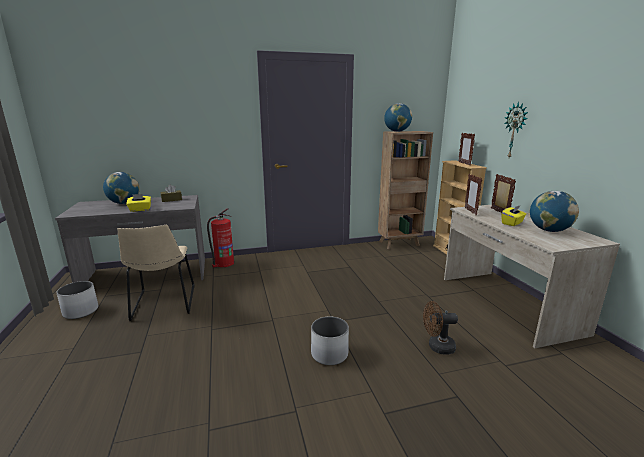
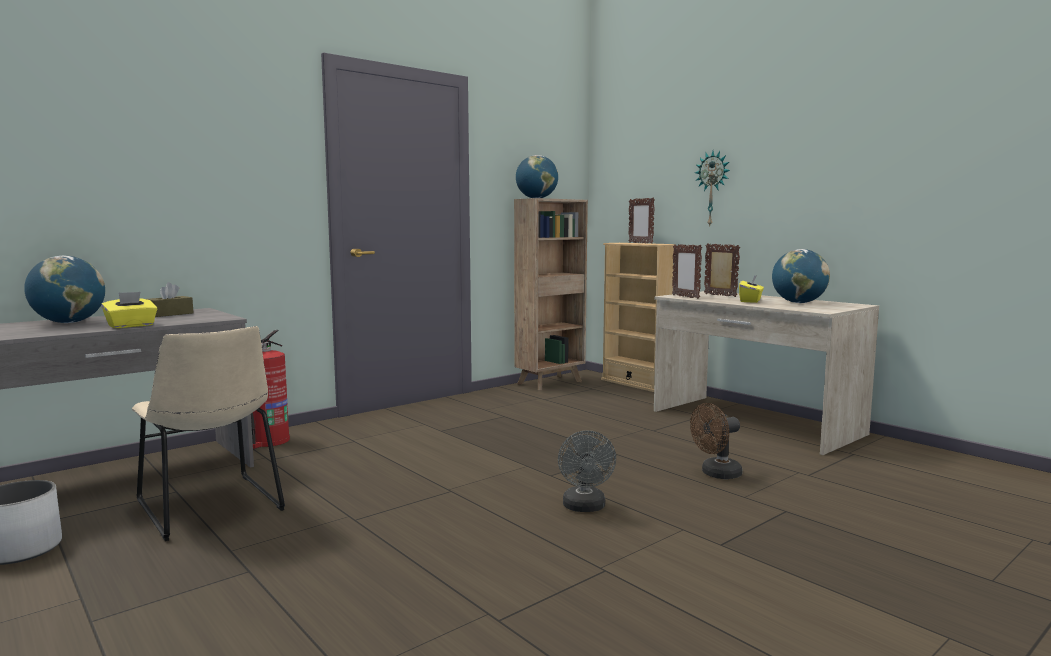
camera: 25 degrees left, 10 degrees down
(330, 354) = (585, 508): white planter -> grey fan

